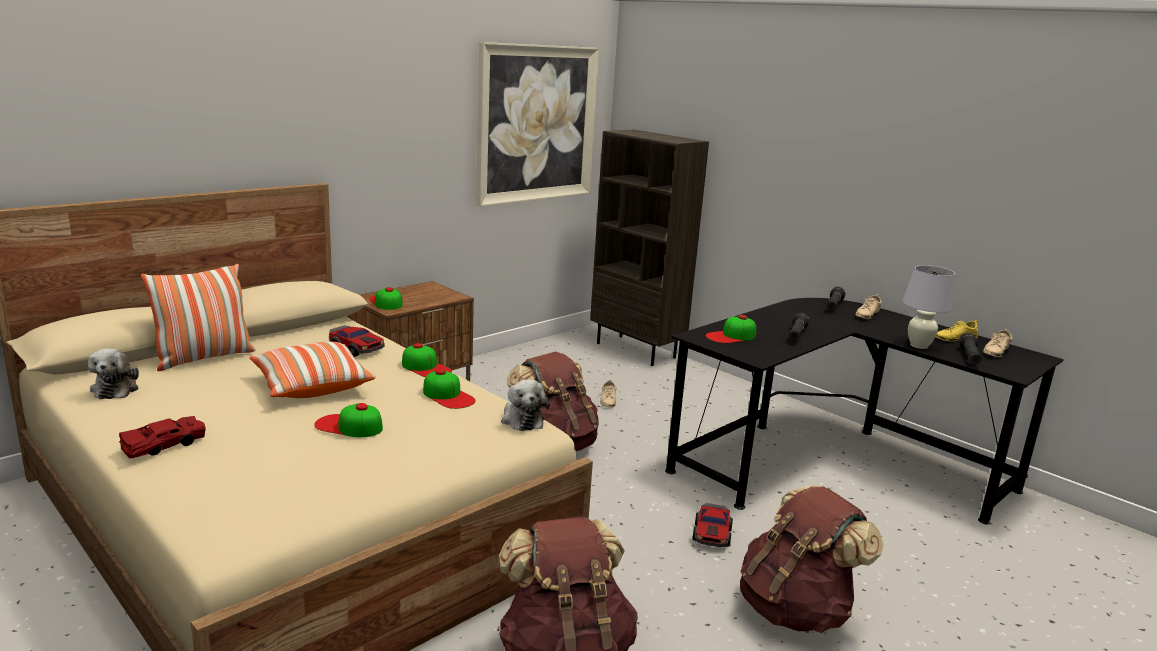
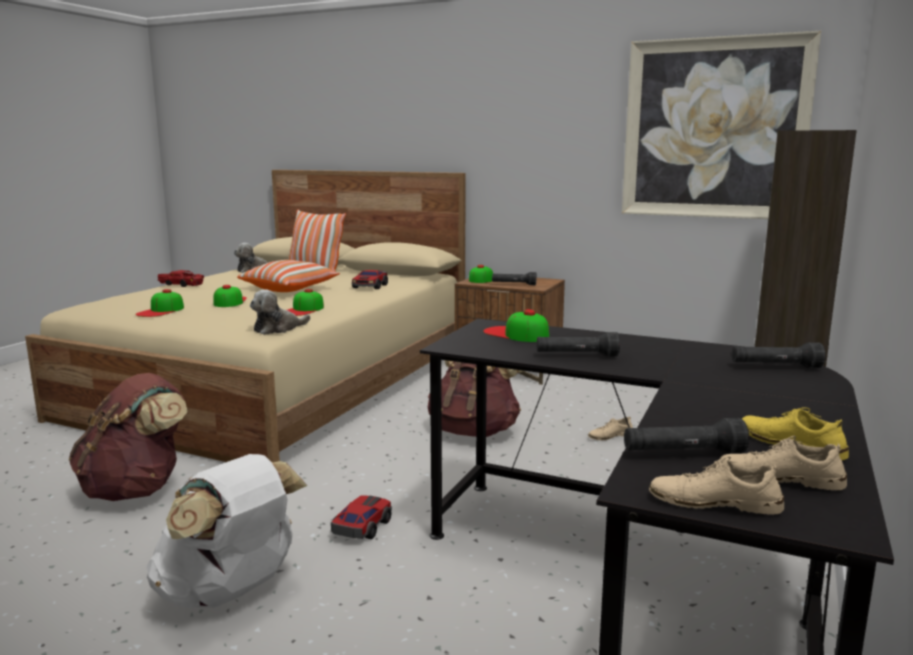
camera: 70 degrees right, 5 degrees down
(426, 367) = (353, 300): cap -> cap (161, 311)
(429, 299) = (514, 284): none -> black flashlight
(712, 534) = (361, 527): toy car -> toy car turned 120 degrees clockwise
(795, 610) = (230, 591): brown backpack -> white backpack
(867, 314) = (784, 385): beige shoe -> beige shoe (714, 502)
(919, 345) = (676, 418): white table lamp -> none

